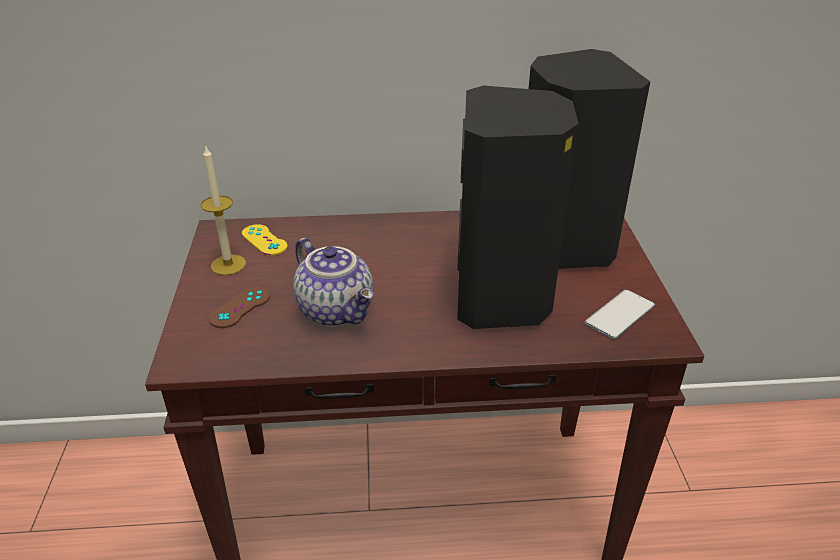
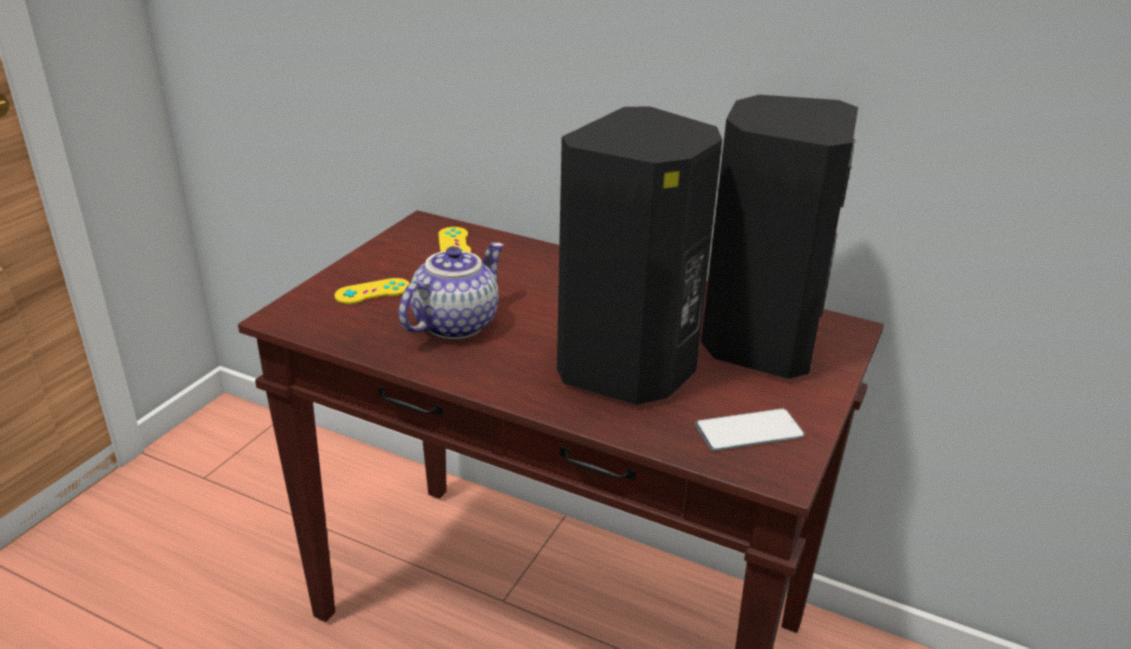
camera: 30 degrees right, 5 degrees down
(228, 265) = (400, 254): candle -> none
(240, 307) = (372, 291): brown game controller -> yellow game controller
(338, 311) = (454, 323): teapot -> teapot turned 135 degrees counterclockwise

